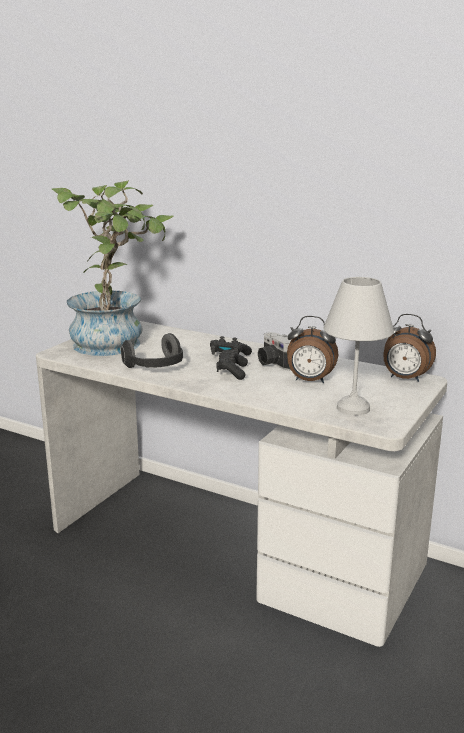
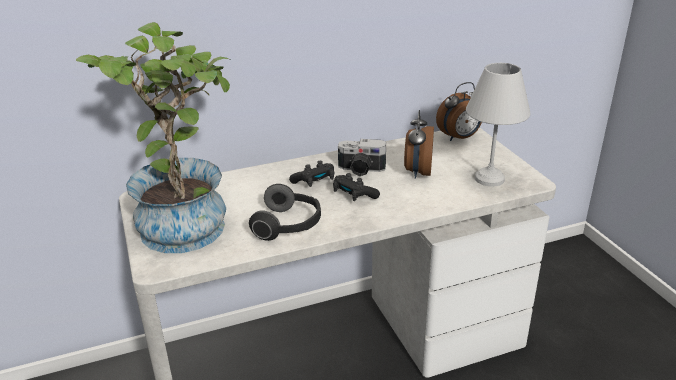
camera: 50 degrees left, 10 degrees up
(310, 381) = (417, 172): alarm clock -> alarm clock turned 135 degrees clockwise

